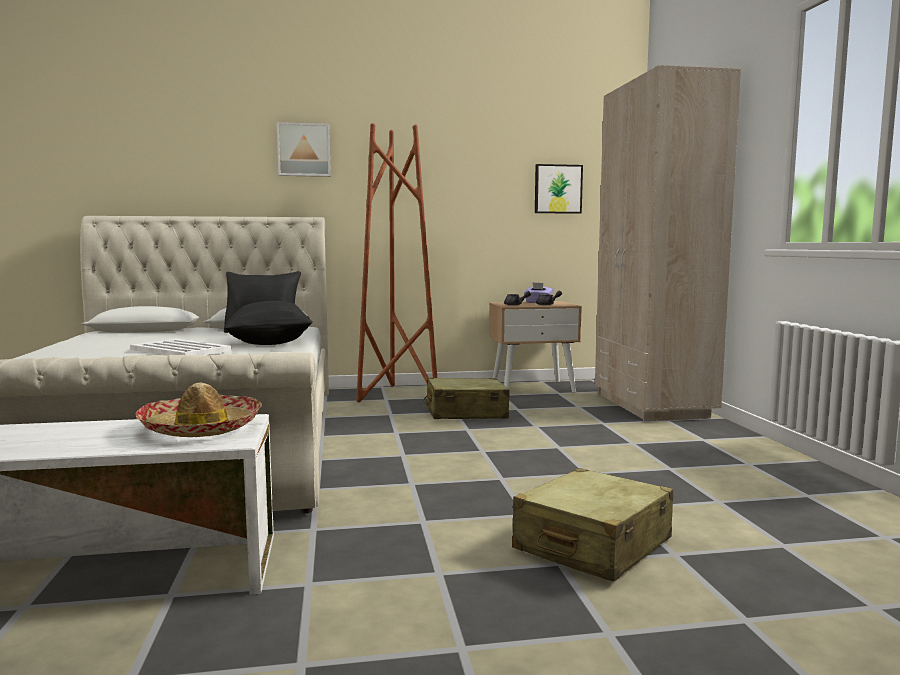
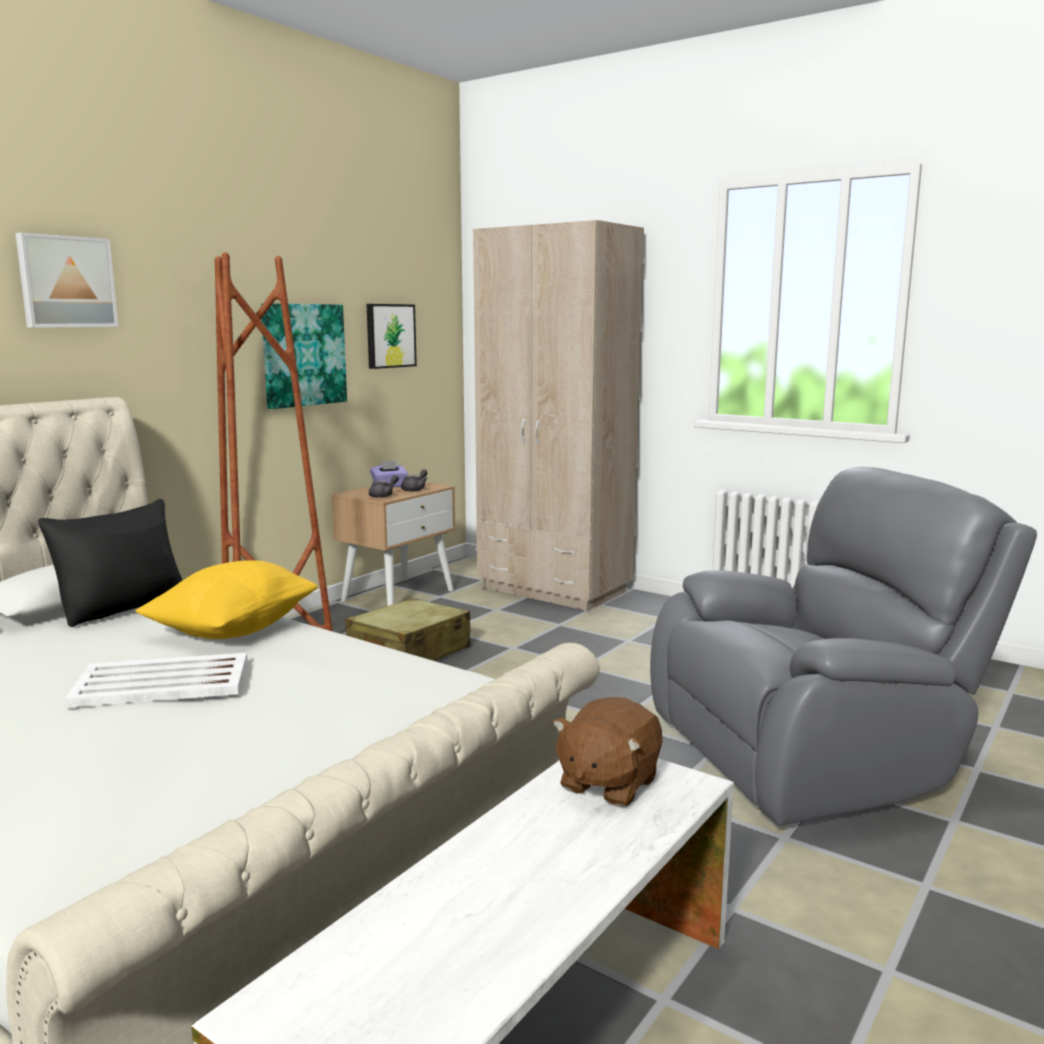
camera: 45 degrees left, 5 degrees up
(201, 428) = (607, 783): hat -> brown plush toy
(270, 344) = (233, 631): black pillow -> yellow pillow
(473, 200) = (303, 355): none -> picture
(592, 545) = (809, 756): beige suitcase -> grey armchair

